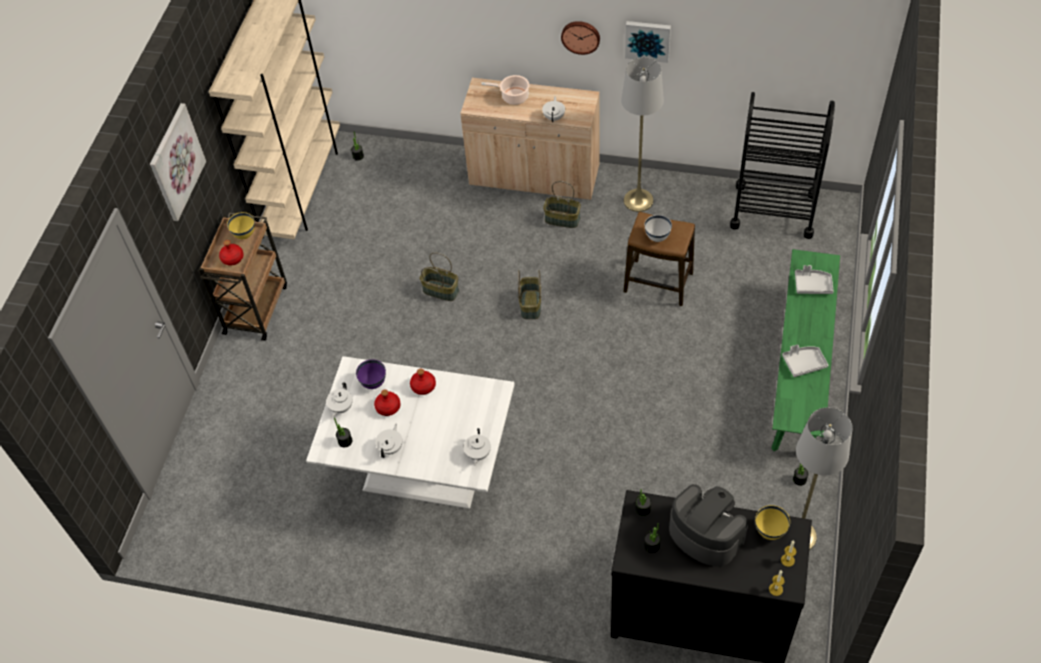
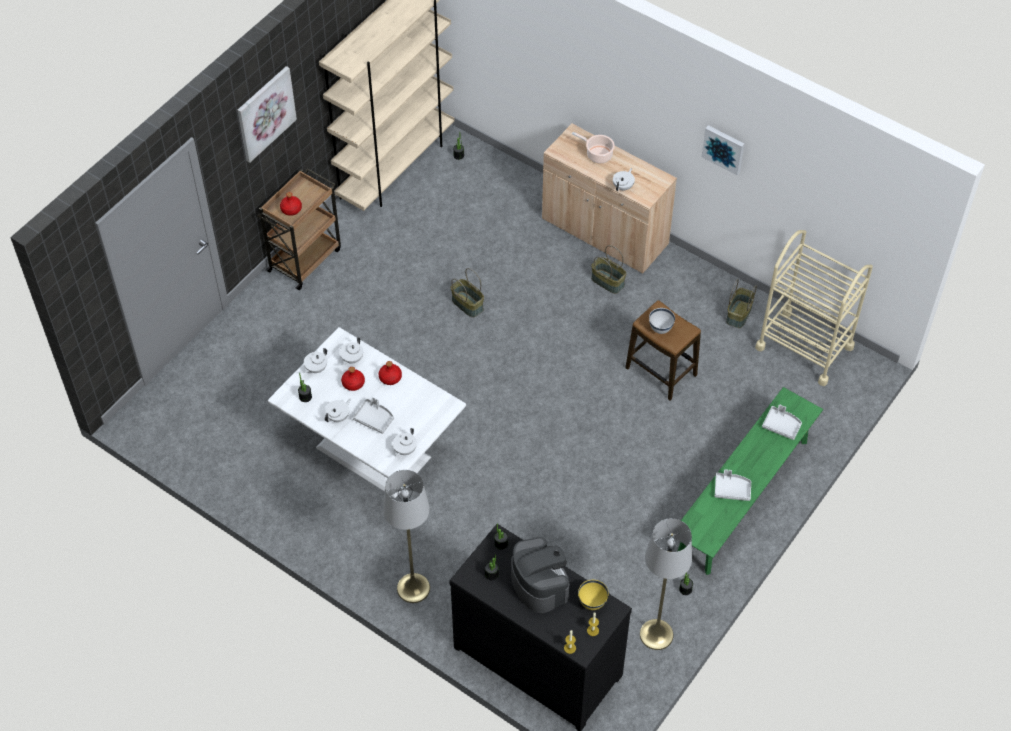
camera: 20 degrees right, 0 degrees up
(245, 234) = (311, 192): yellow bowl -> none
(373, 383) = (351, 359): purple bowl -> white teapot
(429, 434) = (374, 419): none -> grey tray
(531, 305) = (538, 347): basket -> basket (739, 314)
(580, 36) = (668, 123): wall clock -> none
(638, 200) = (686, 290): grey floor lamp -> grey floor lamp (413, 588)
(773, 210) = (804, 347): black cart -> beige cart

